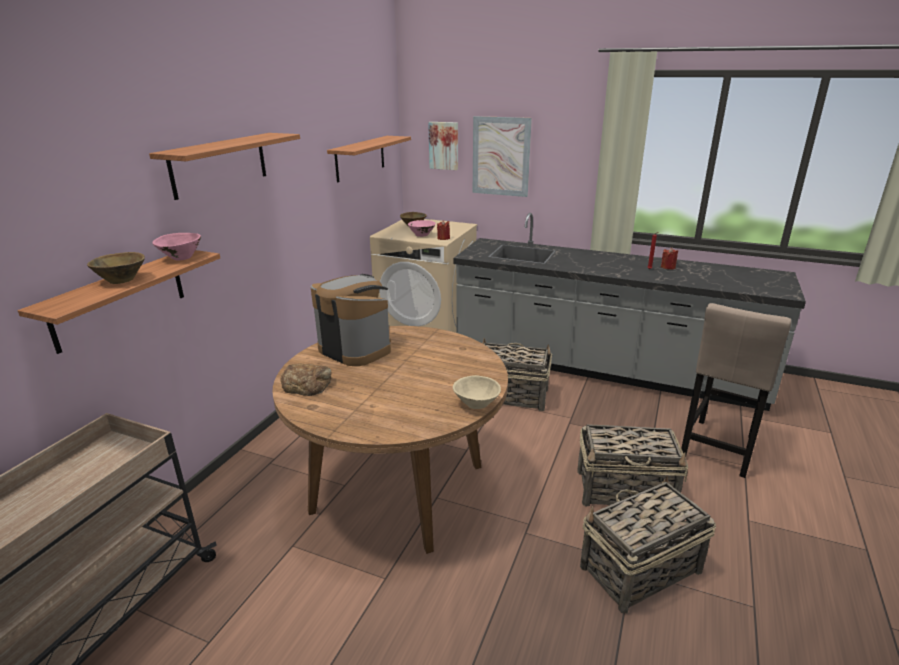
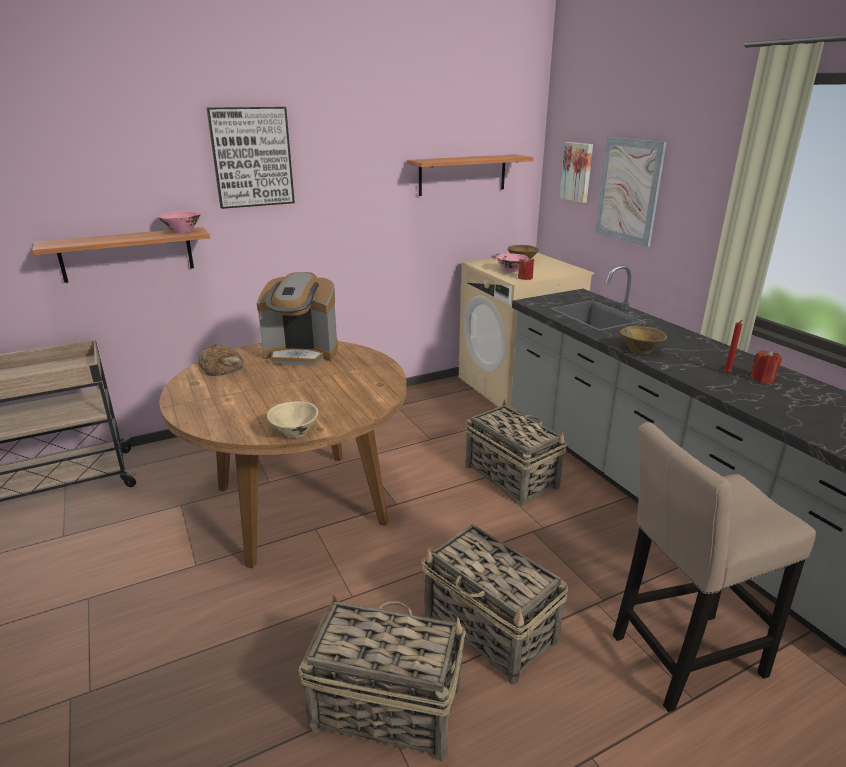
camera: 40 degrees right, 0 degrees up
(122, 280) = (116, 237): brown bowl -> brown bowl (640, 351)
(220, 164) = (252, 157): shelf -> picture
(355, 349) = (302, 354): coffee machine -> coffee machine turned 105 degrees clockwise

